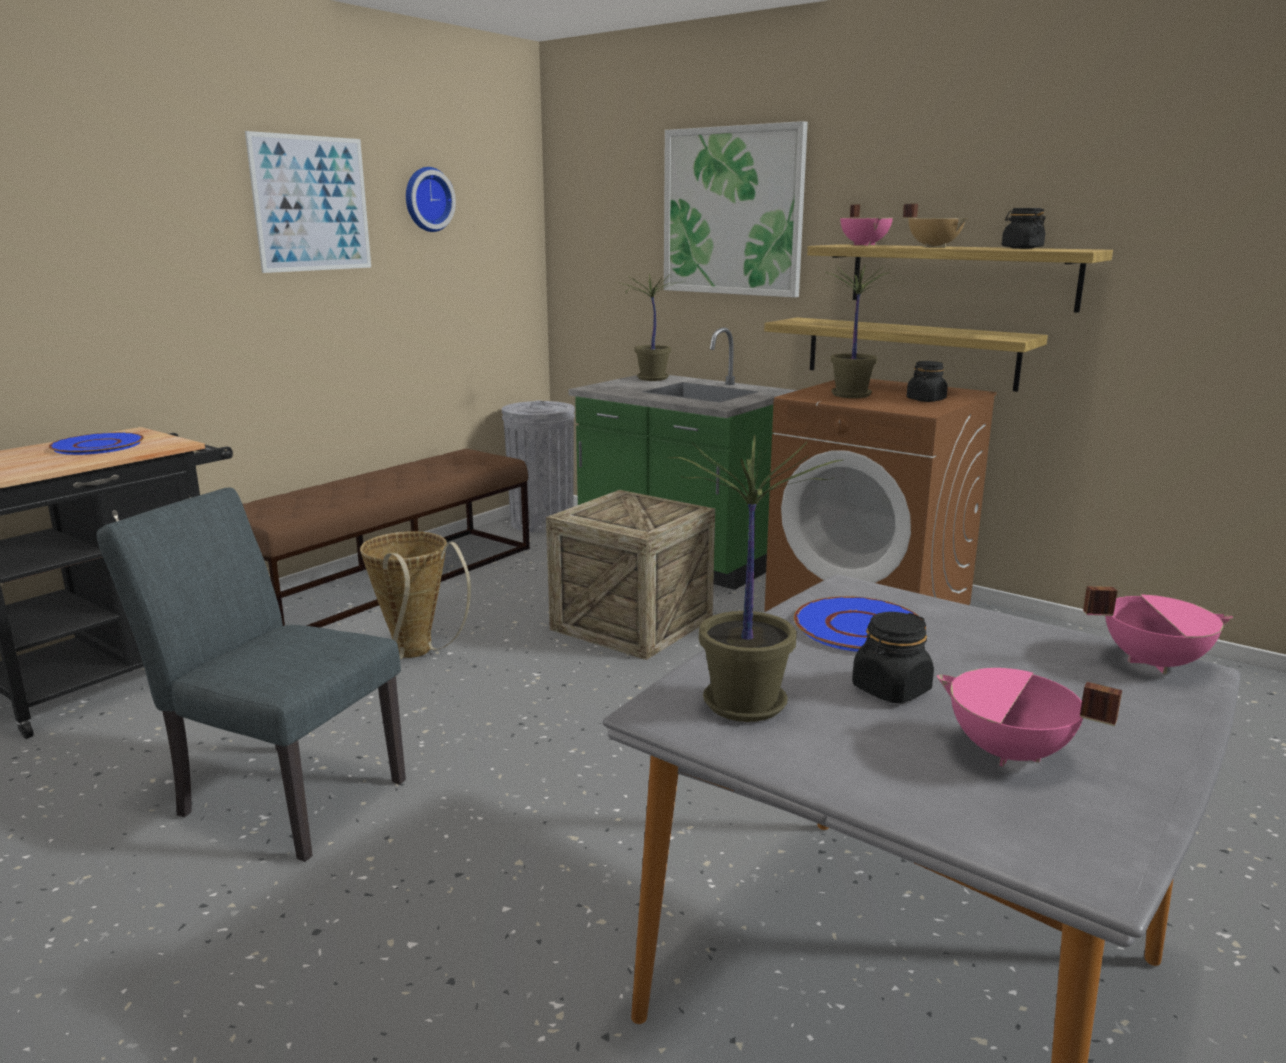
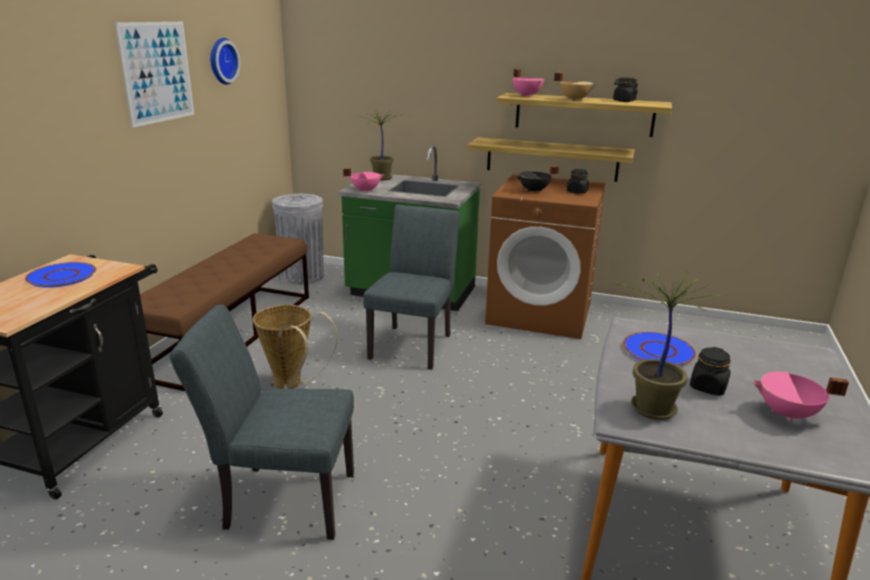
camera: 20 degrees left, 5 degrees up
(632, 624) = (413, 343): crate -> grey chair
(732, 211) = (431, 69): picture -> none
(852, 395) = (534, 191): potted plant -> black cooking pot
(1152, 662) = (798, 350): pink cooking pot -> pink cooking pot (365, 190)

